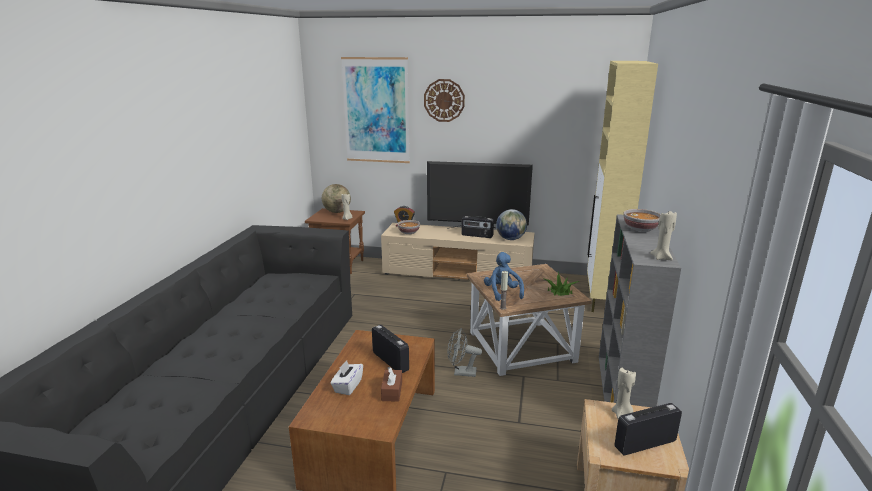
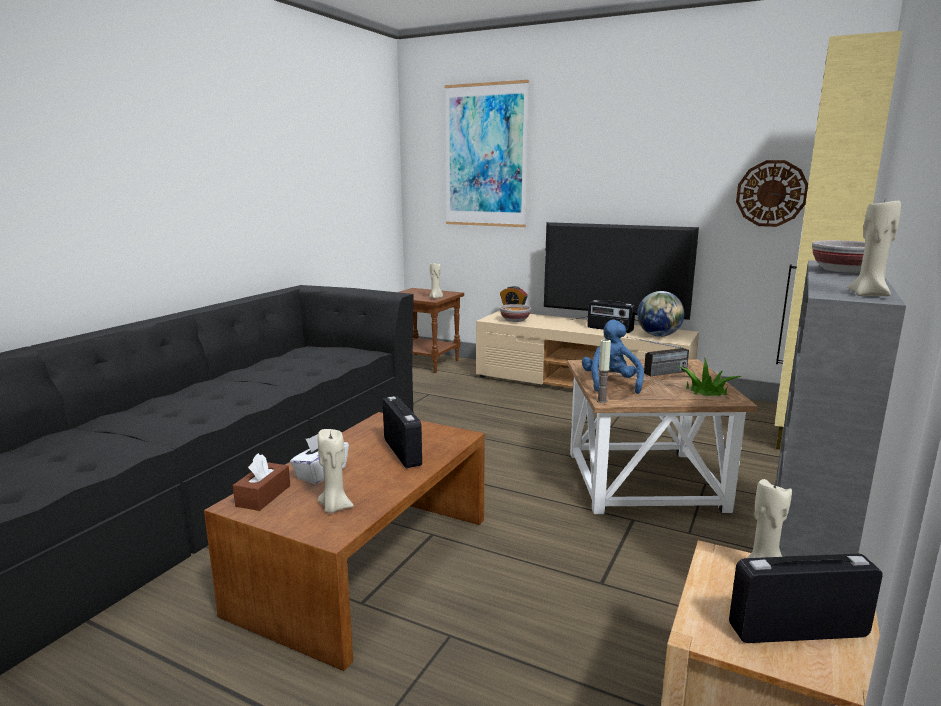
camera: 15 degrees right, 5 degrees down
(337, 212) = (427, 291): globe -> none
(372, 410) = (334, 507): none -> beige candle
(392, 391) = (380, 487): brown tissue box -> brown tissue box (263, 496)
(444, 100) = (575, 137): wall clock -> wall clock (771, 193)
(461, 372) = (535, 502): grey fan -> none
(526, 280) = (656, 374): none -> radio

